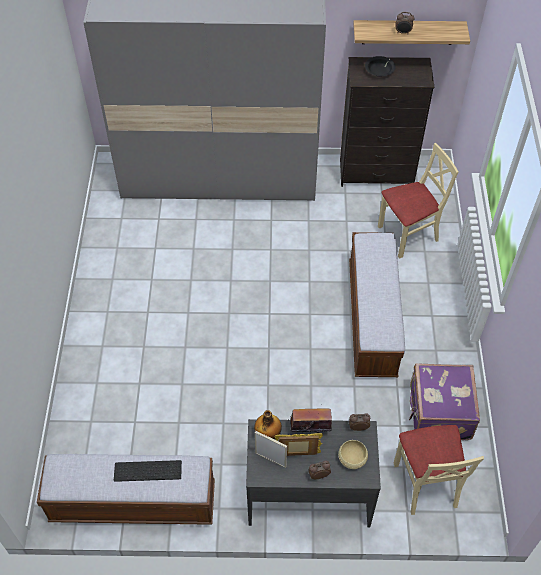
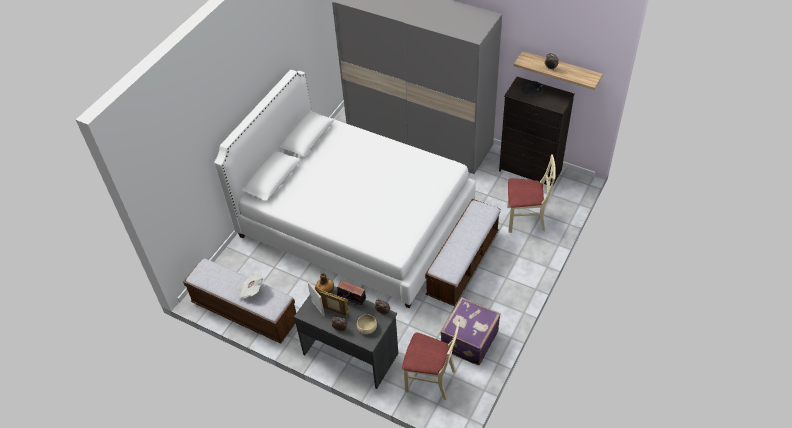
camera: 30 degrees right, 5 degrees down
(147, 472) = (251, 290): keyboard -> newspaper
(207, 317) = (356, 222): none -> white bed
(426, 484) = (430, 379): beige chair -> beige chair turned 90 degrees counterclockwise

